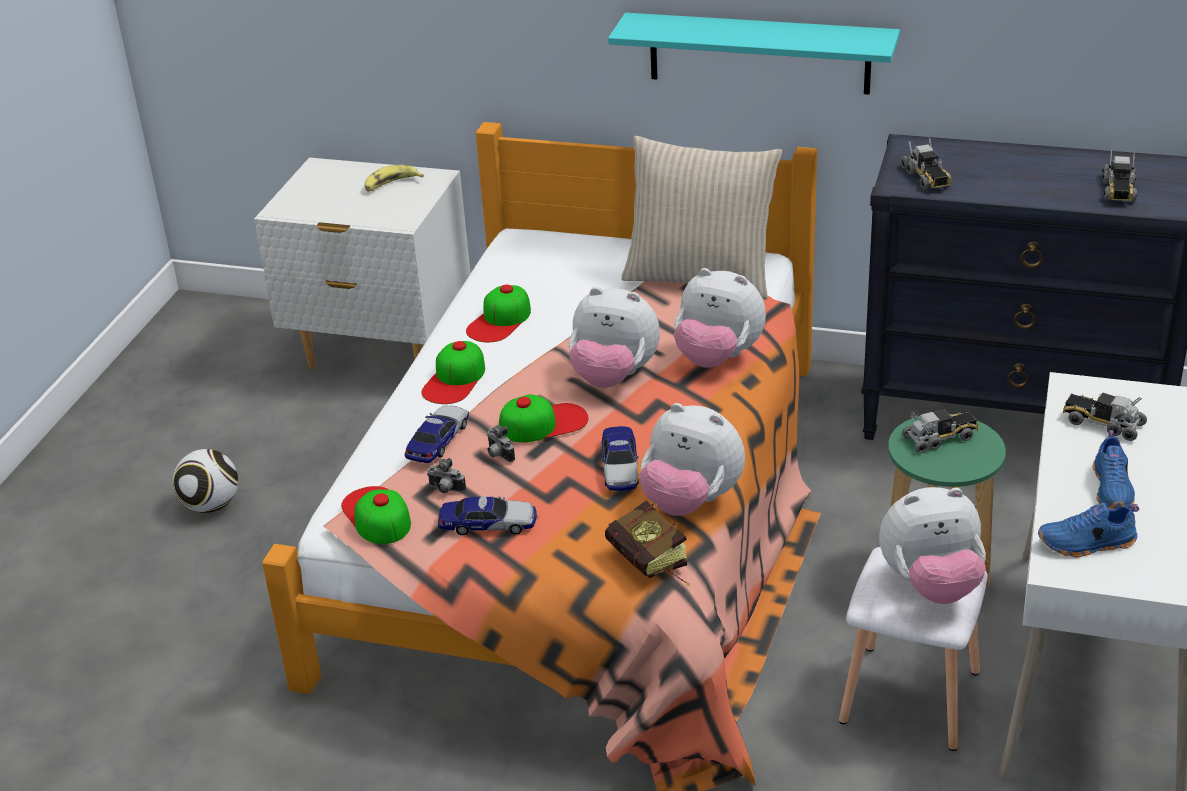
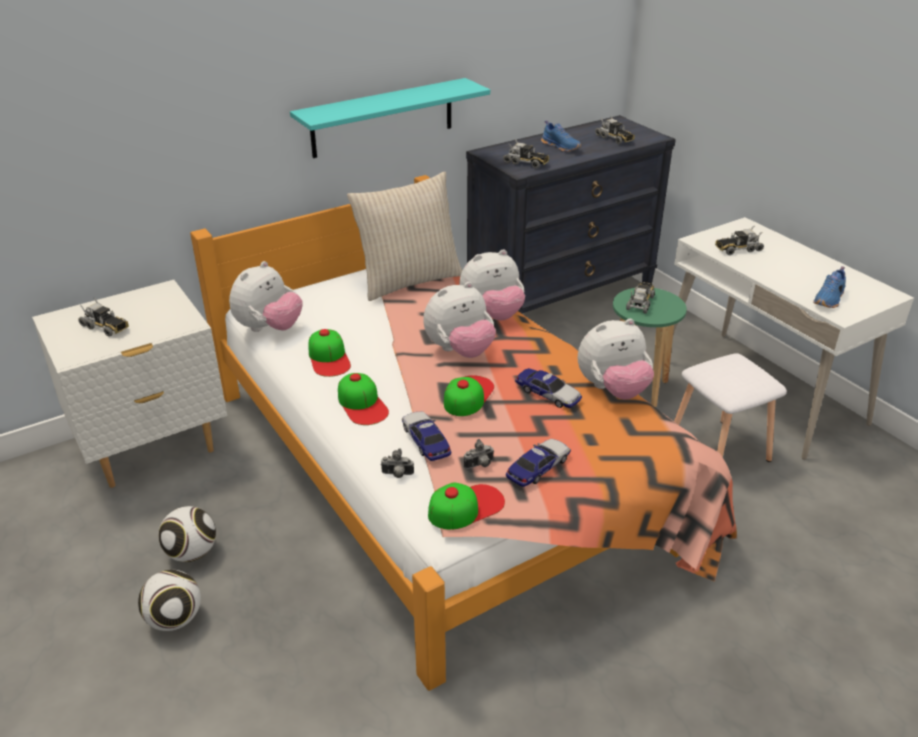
camera: 50 degrees left, 0 degrees up
(290, 461) = (192, 553): none -> football
(341, 193) = (106, 327): none -> toy truck
(376, 515) = (466, 507): cap -> cap turned 135 degrees clockwise
(391, 185) = (137, 307): banana -> none
(498, 455) = (474, 427): camera -> camera (397, 475)
(652, 566) = (657, 432): book -> none
(931, 585) = (741, 371): plush toy -> plush toy (269, 328)
(1113, 489) = (793, 273): blue shoe -> blue shoe (561, 146)

